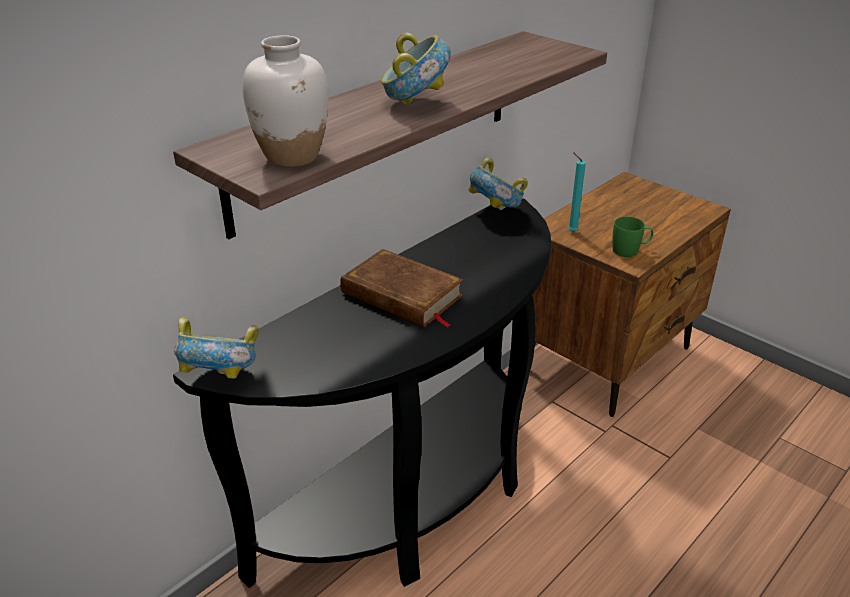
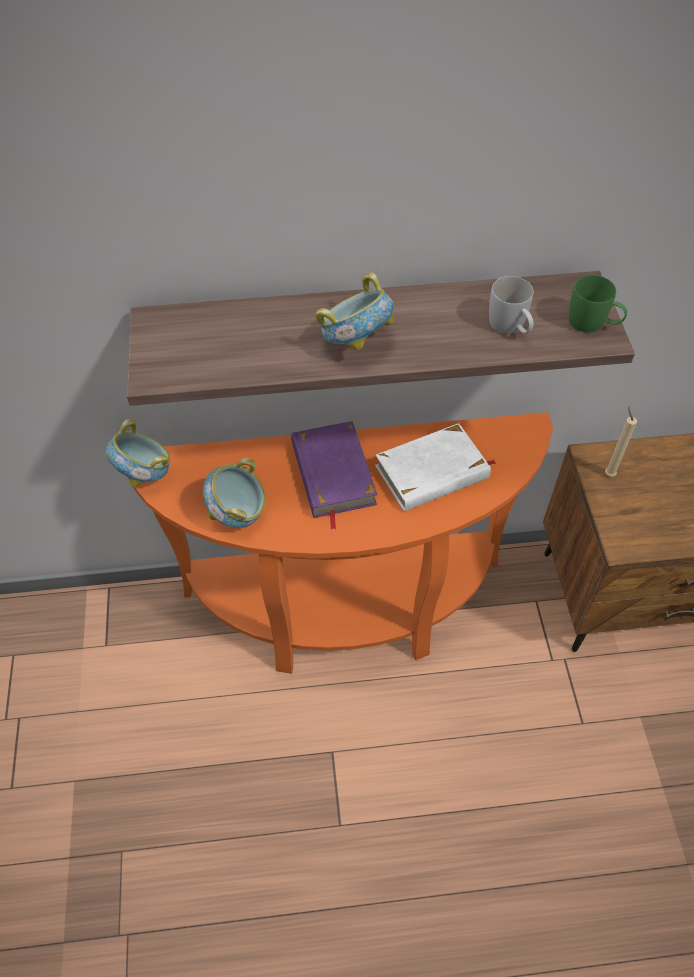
camera: 40 degrees right, 20 degrees up
(293, 157) = (192, 363): white vase -> none
(402, 295) = (332, 474): brown book -> purple book
(416, 499) = (345, 611): black console table -> orange console table
(478, 258) = (432, 472): none -> white book
(496, 211) = (508, 426): bowl -> bowl (238, 513)
(512, 65) = (510, 327): none -> white mug
(571, 231) = (608, 473): turquoise candle -> beige candle
(630, 250) = (639, 530): green mug -> green mug (593, 324)

